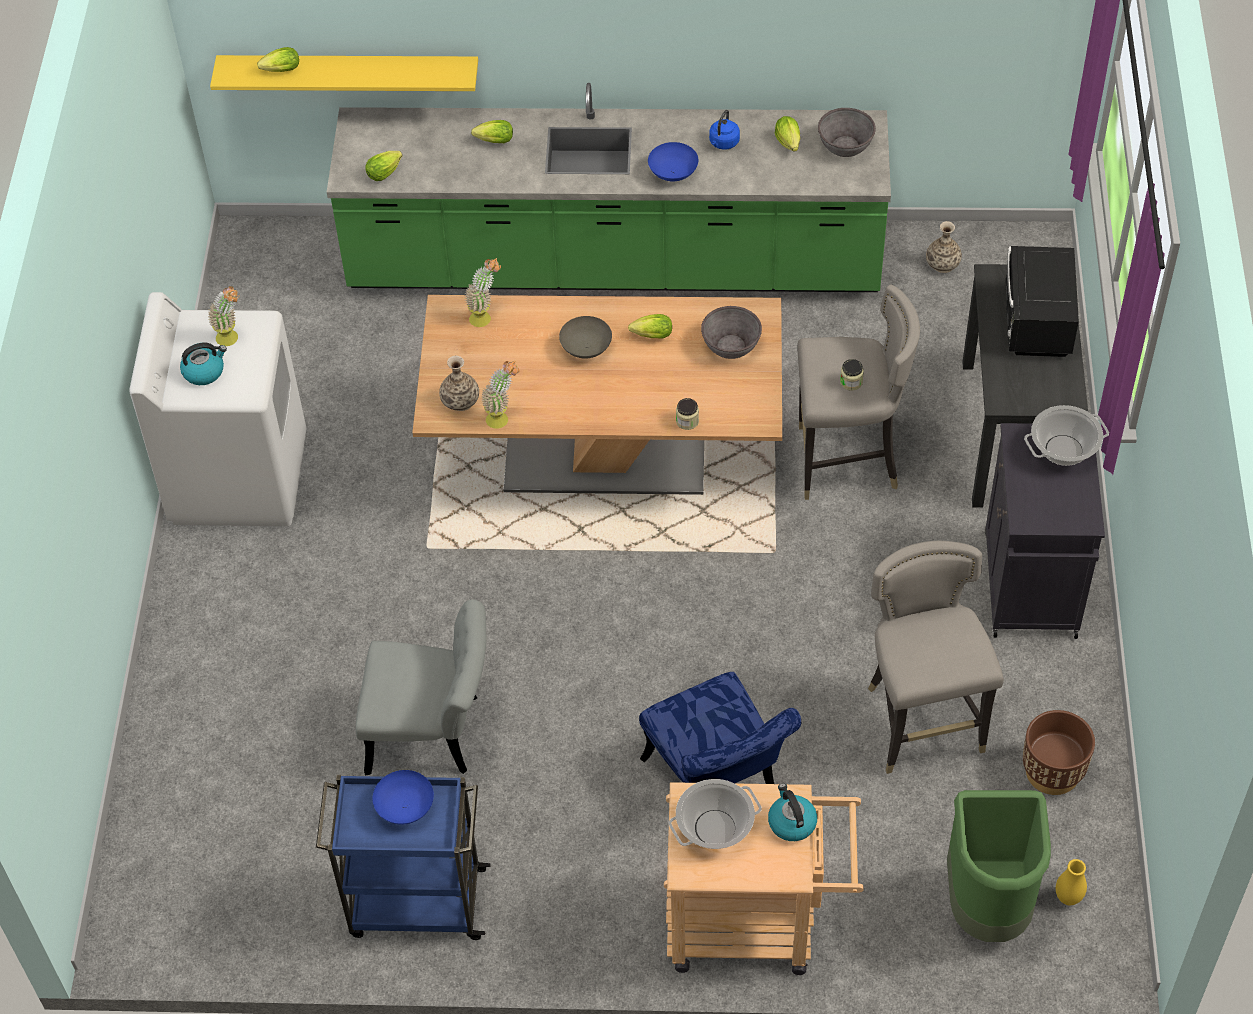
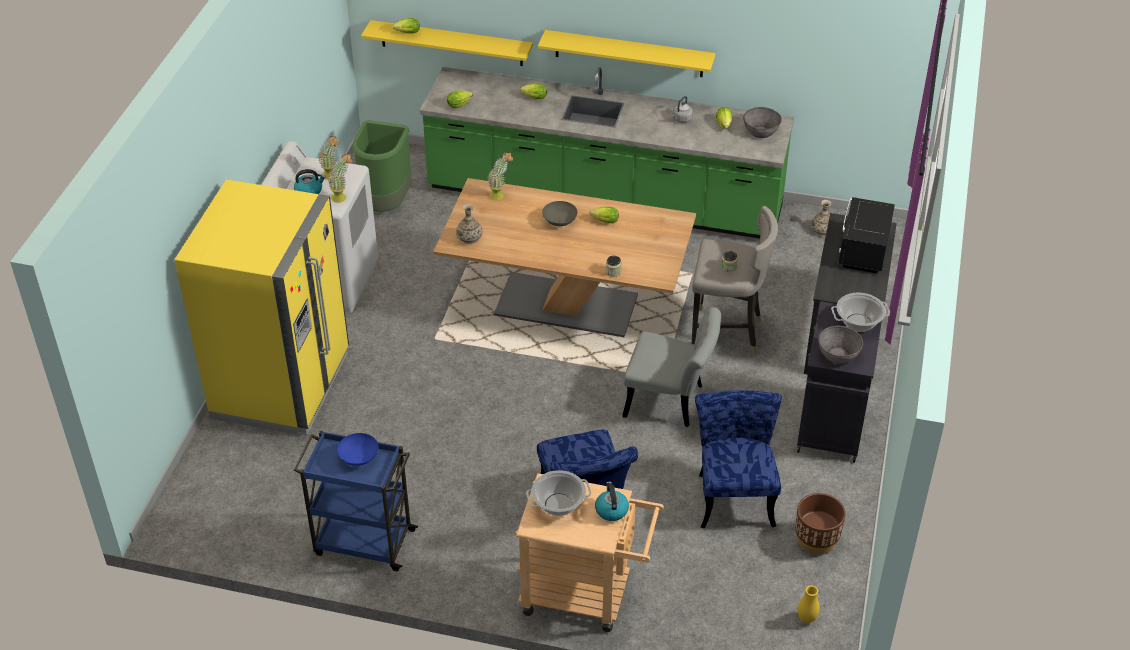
camera: 10 degrees right, 10 degrees down
(222, 669) = (281, 385): none -> yellow fridge
(434, 733) = (406, 445): grey chair -> grey chair (671, 402)
(503, 418) = (493, 252): potted plant -> potted plant (343, 198)
(628, 54) = (629, 53): none -> yellow shelf
(673, 173) = (644, 131): blue bowl -> none
(723, 143) = (681, 119): blue kettle -> grey kettle
(731, 346) = (655, 235): grey bowl -> grey bowl (838, 355)
(921, 721) = (734, 494): grey stool -> blue chair
(988, 906) = (749, 614): green trash can -> green trash can (386, 204)

